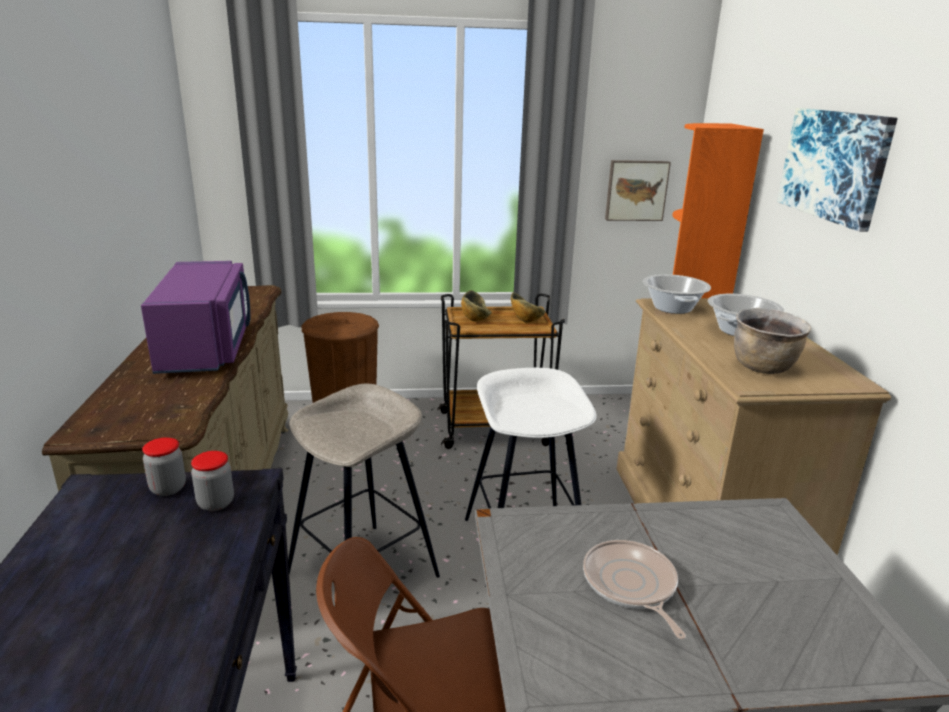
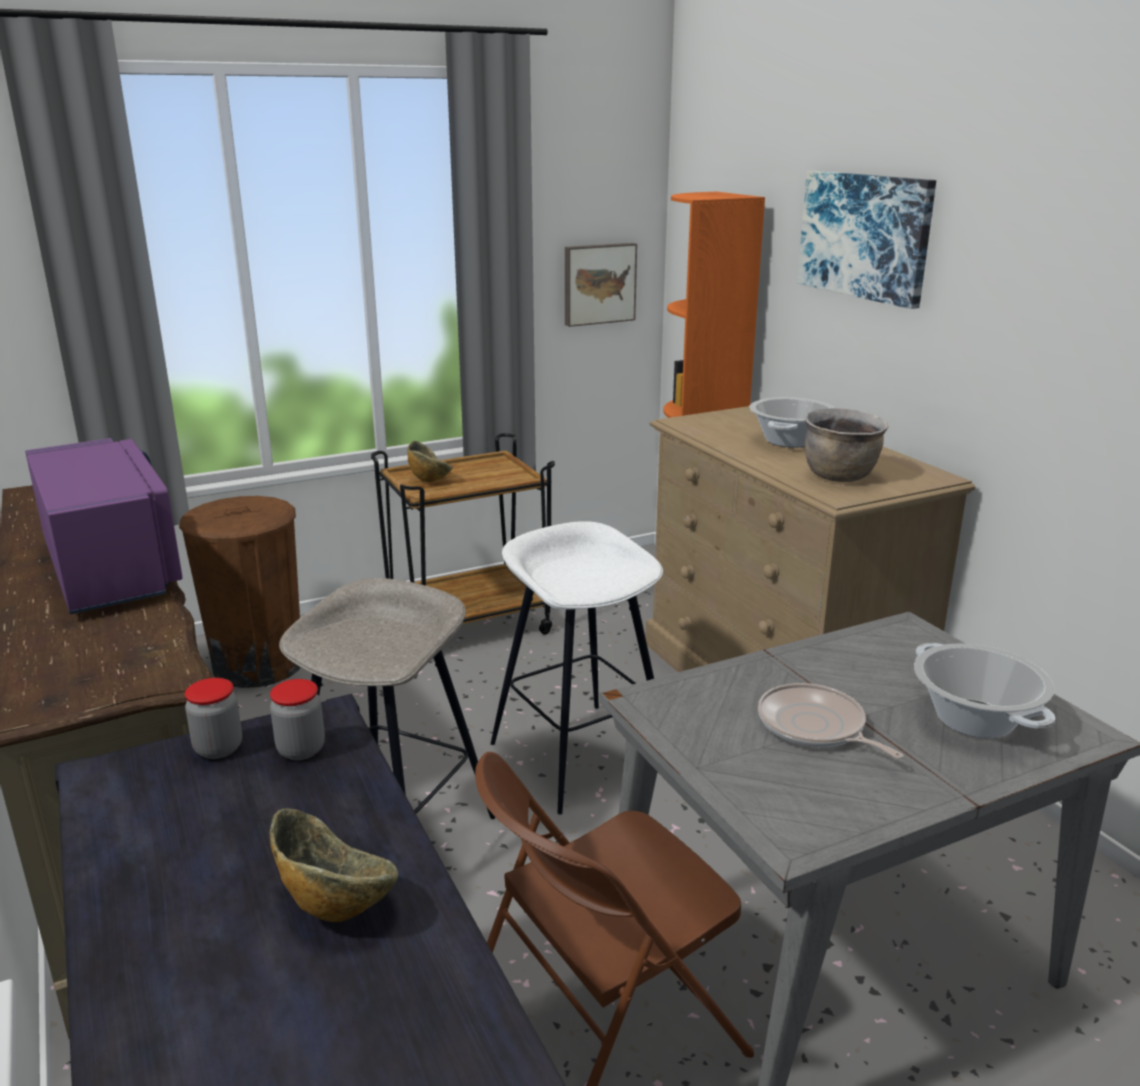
camera: 20 degrees left, 0 degrees up
(525, 320) = (495, 471): bowl -> bowl (334, 901)
(672, 308) = (700, 426): cooking pot -> cooking pot (974, 719)

